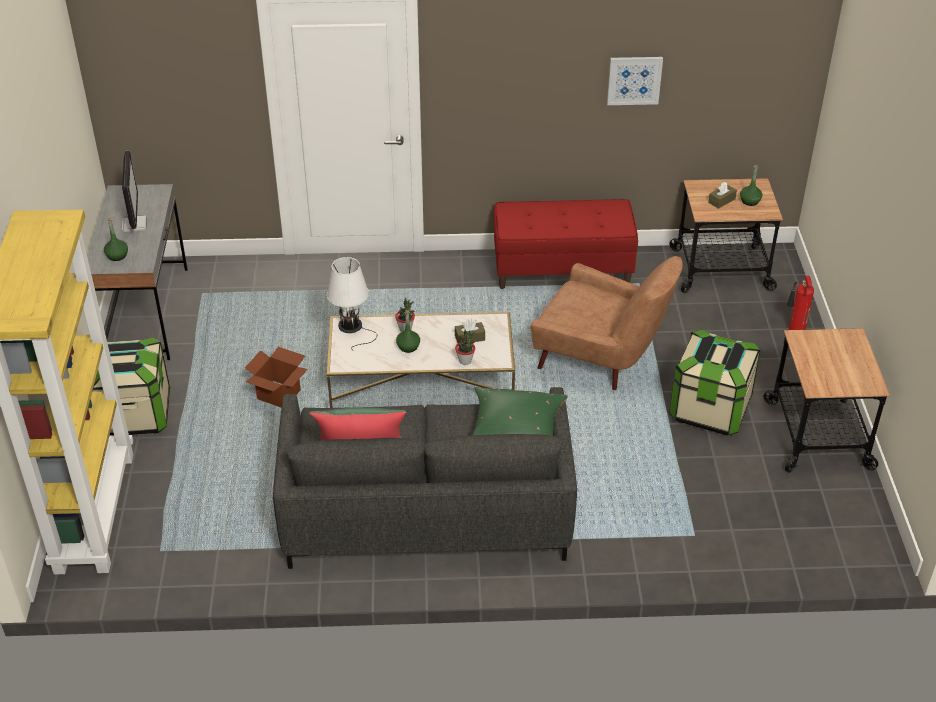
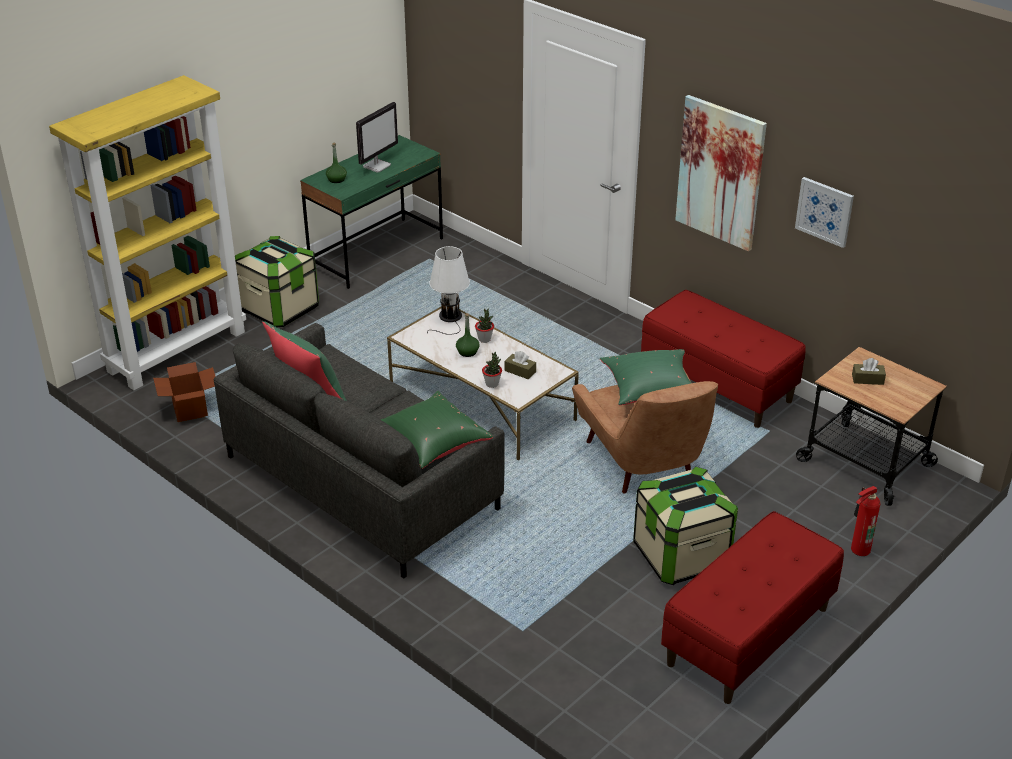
camera: 45 degrees right, 5 degrees down
(147, 313) = (377, 253): grey desk -> green desk
(278, 395) = (381, 350): cardboard box -> cardboard box (190, 410)
(519, 84) = (720, 173): none -> picture
(580, 296) = (650, 391): none -> green pillow
(750, 201) = (895, 393): green bottle -> none
(819, 434) = (748, 636): cart -> red bench

